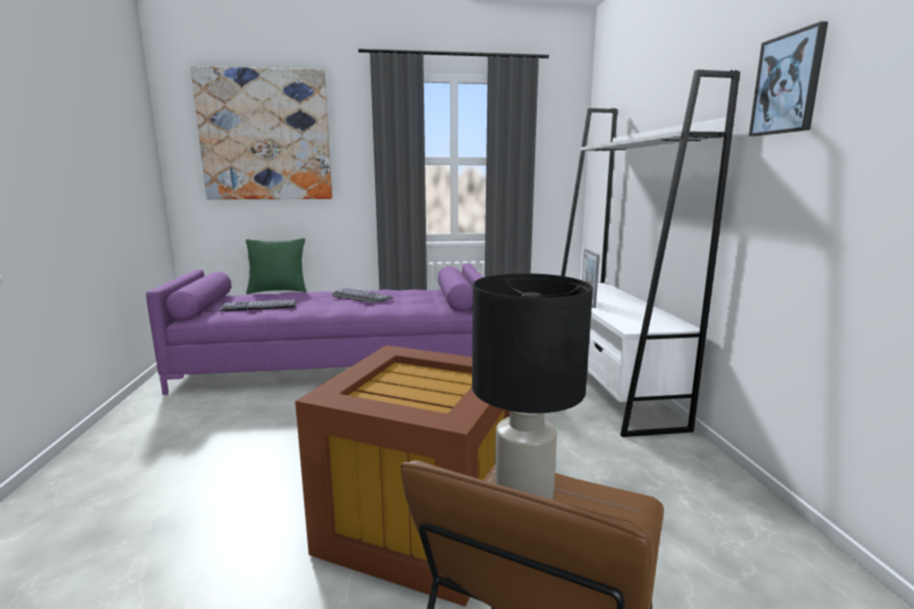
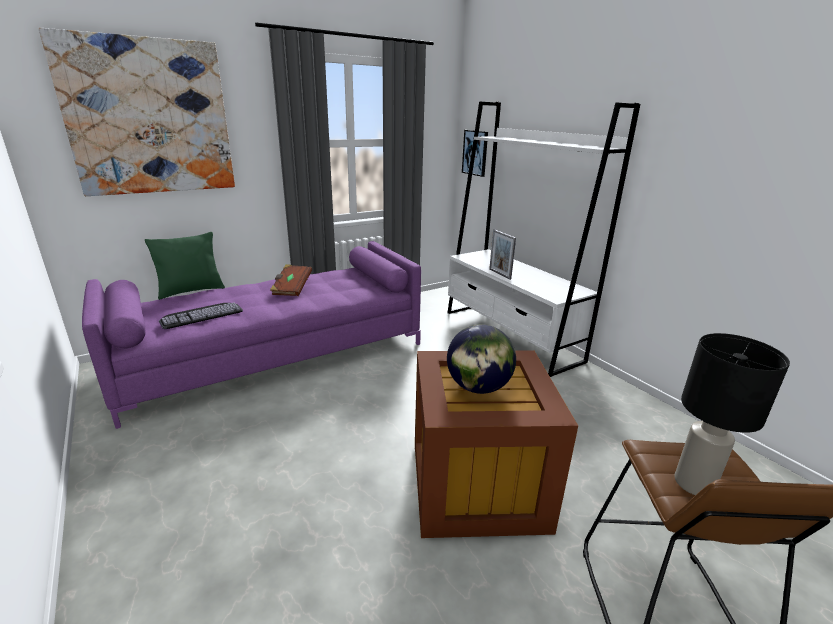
camera: 25 degrees left, 10 degrees up
(359, 297) = (291, 288): keyboard -> brown book
(409, 385) = (478, 387): none -> globe
(788, 84) = (682, 123): picture -> picture (475, 153)

